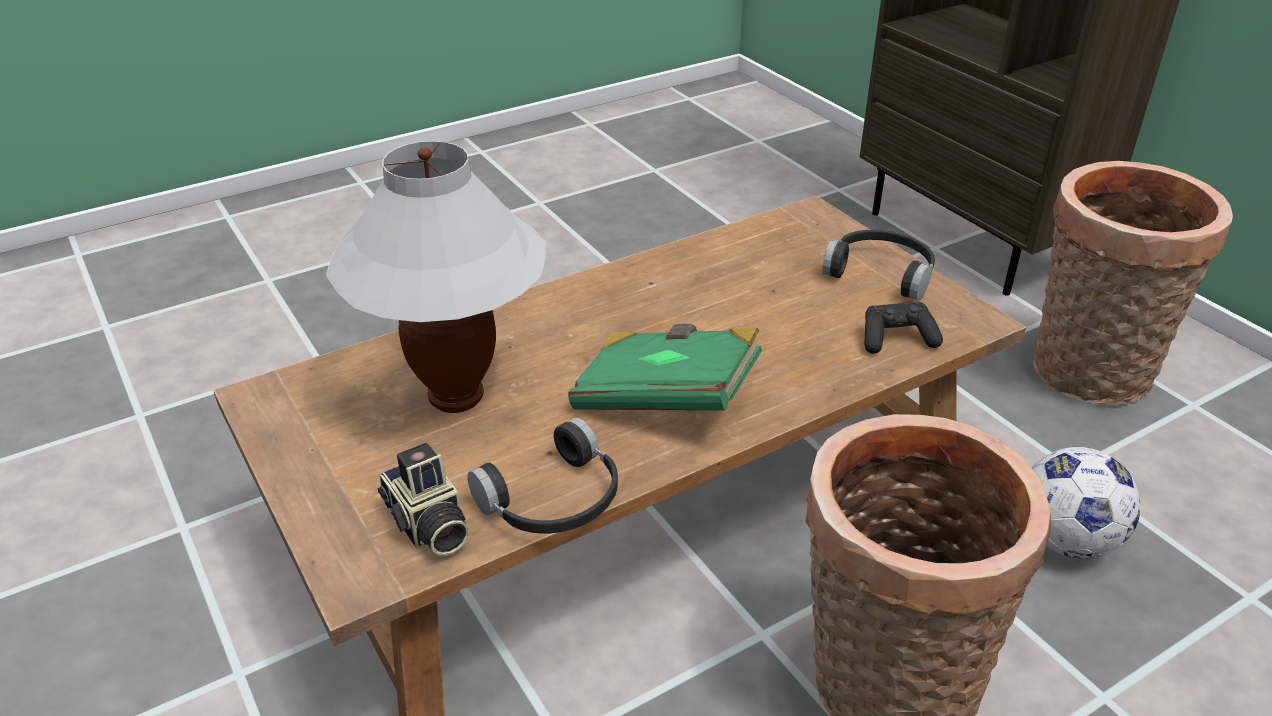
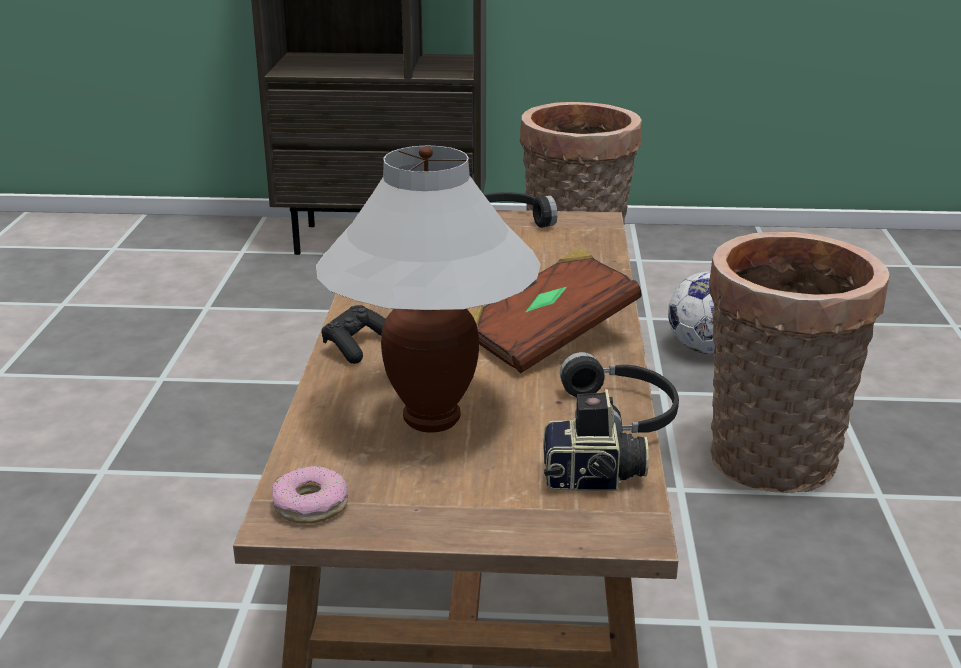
camera: 55 degrees left, 10 degrees down
(283, 398) = (311, 505): none -> donut
(665, 397) = (547, 338): green book -> brown book
(896, 339) = (584, 247): black game controller -> black game controller (356, 346)

